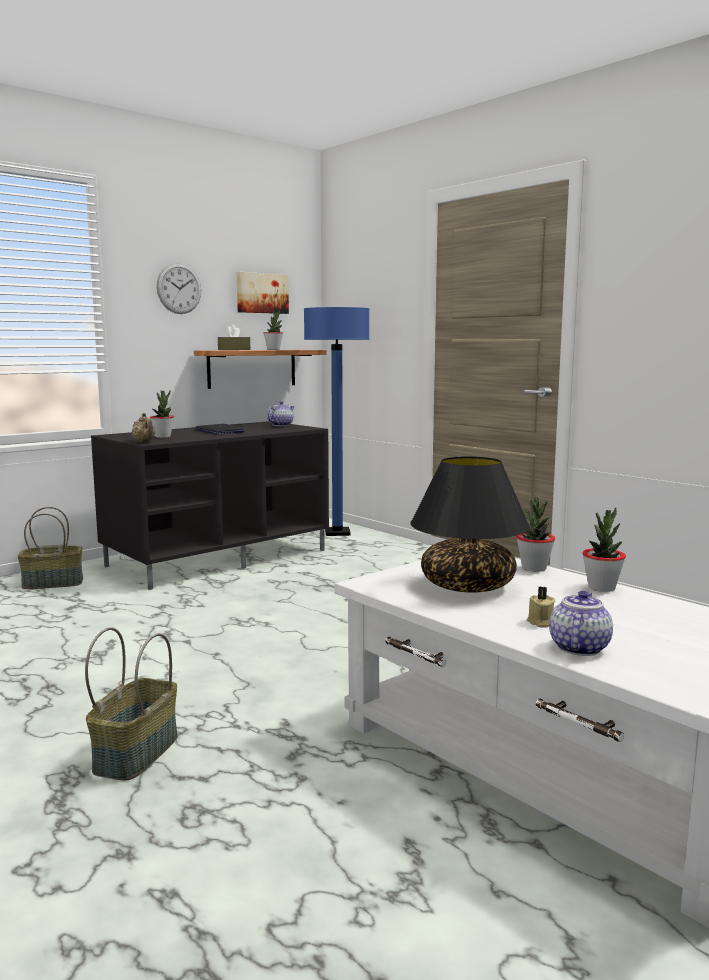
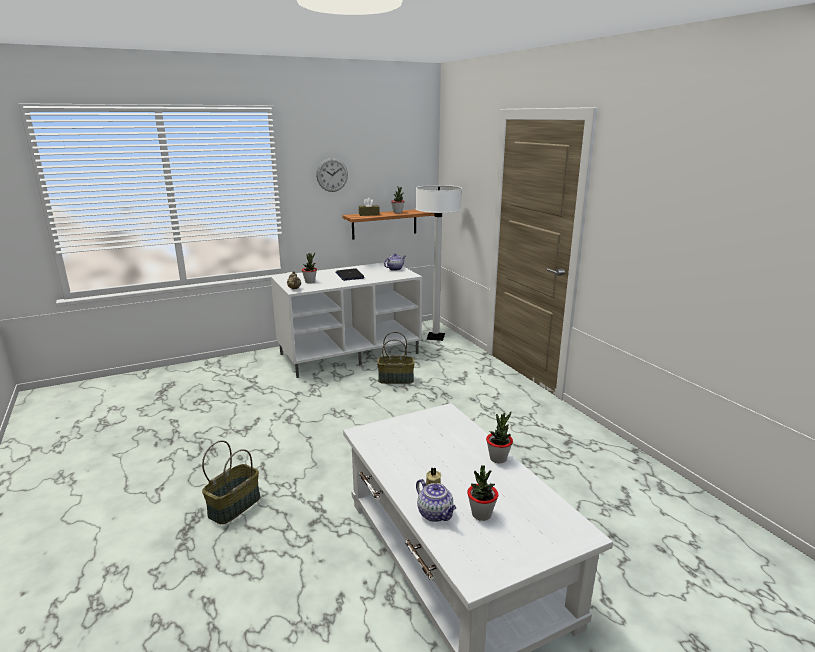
camera: 15 degrees right, 10 degrees up
(53, 583) = (246, 365): basket -> basket (396, 379)
(219, 557) = (350, 353): black tv stand -> white tv stand
(261, 293) = (392, 172): picture -> none
(337, 533) = (435, 337): blue floor lamp -> white floor lamp
(467, 586) = (416, 444): black table lamp -> none
(534, 568) = (472, 432): potted plant -> potted plant (481, 514)
(578, 647) = (436, 514): teapot -> teapot turned 105 degrees clockwise

